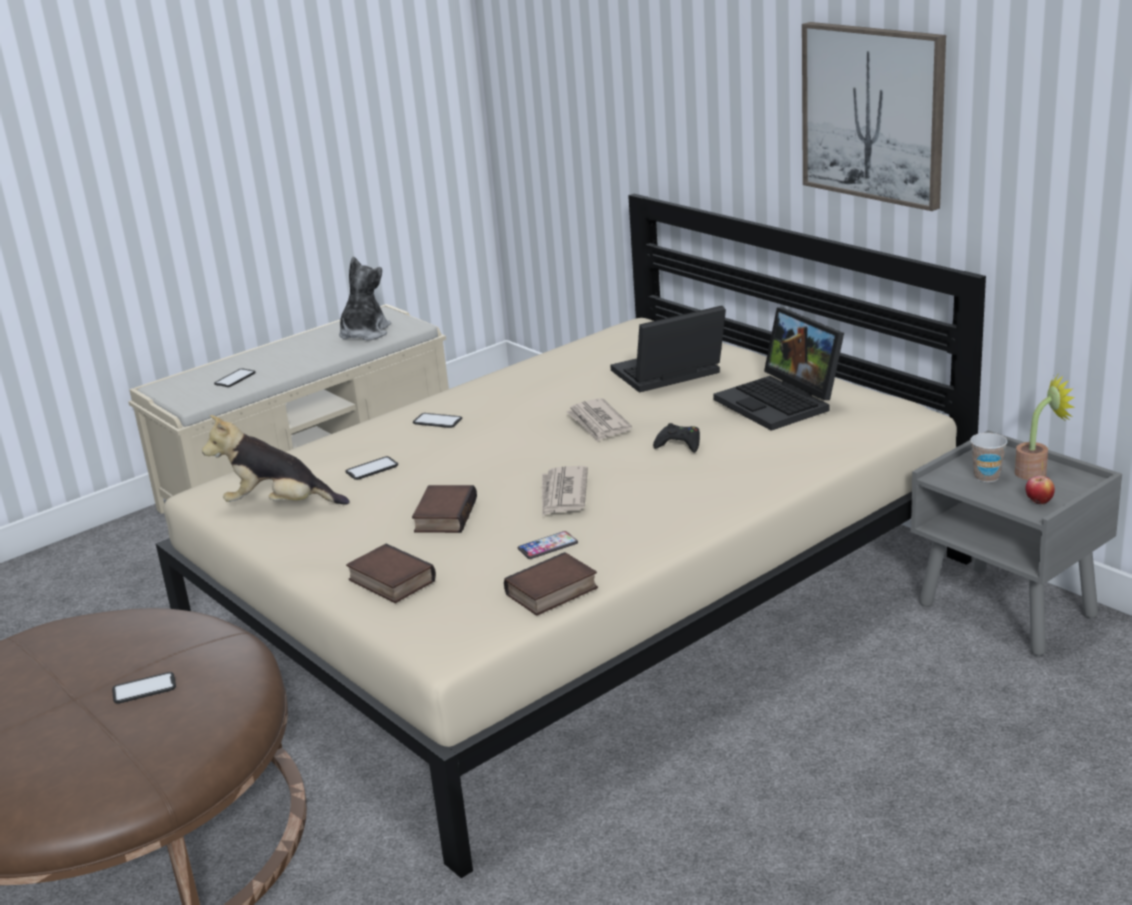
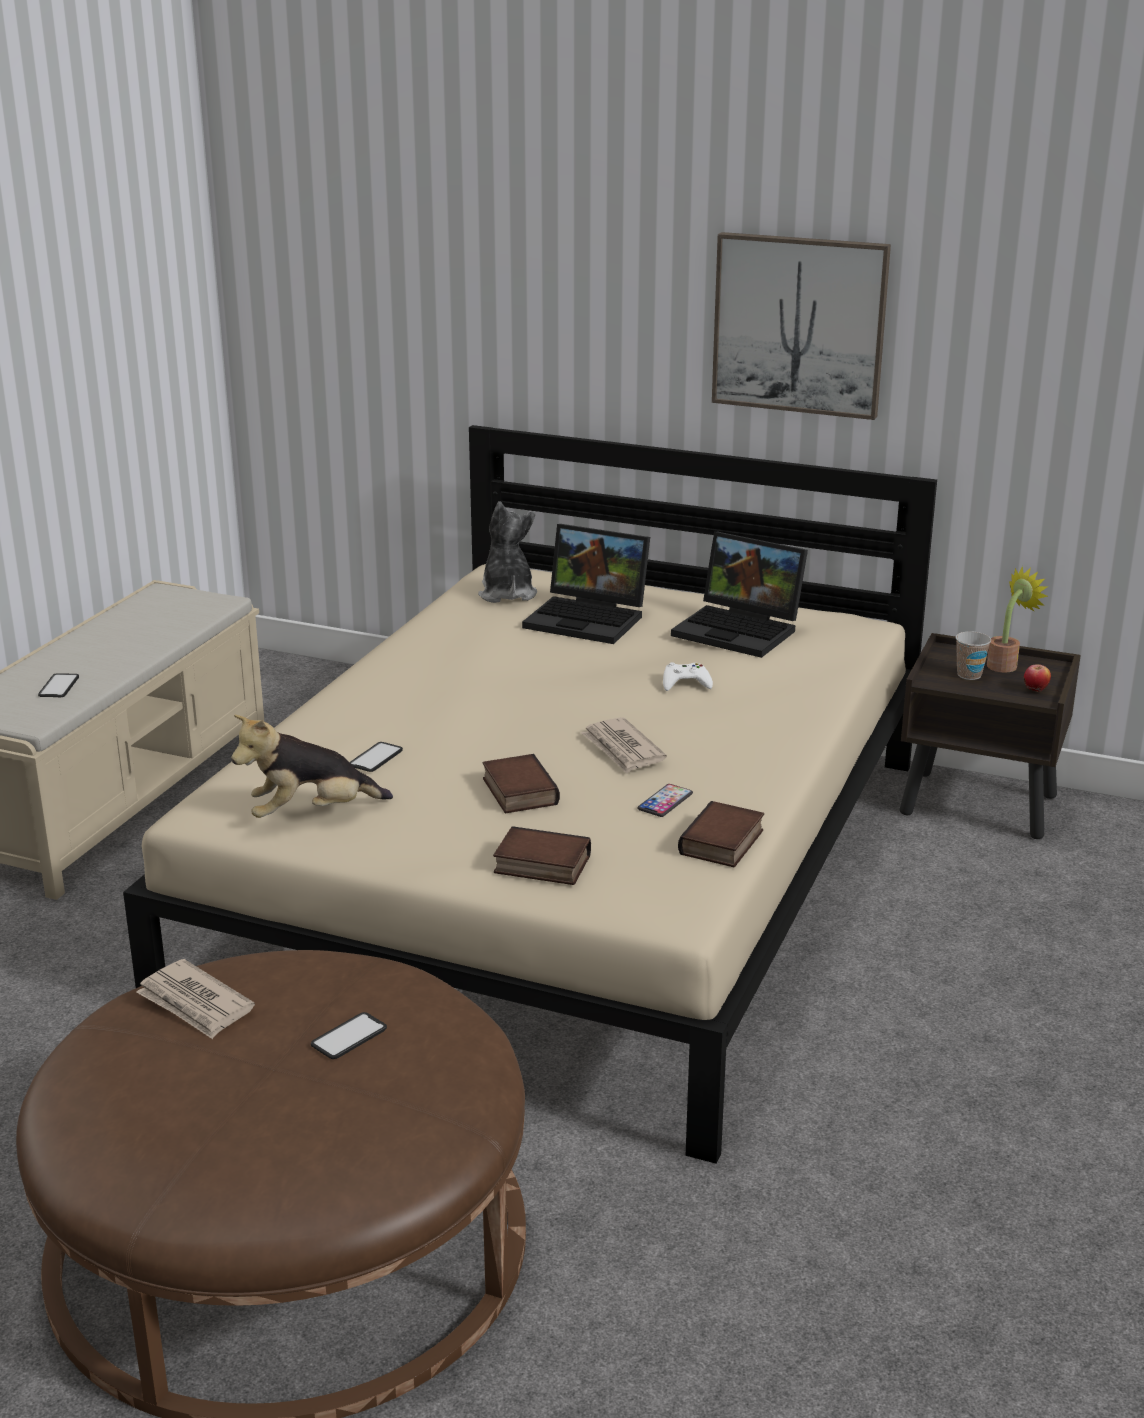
camera: 30 degrees left, 0 degrees up
(364, 333) = (168, 616): plush toy -> plush toy (507, 594)
(437, 421) = (390, 698): phone -> none
(598, 423) = (577, 675): newspaper -> newspaper (195, 1004)
(667, 375) = (590, 618): laptop -> laptop turned 105 degrees counterclockwise
(679, 444) = (685, 683): black game controller -> white game controller
(1009, 610) = (980, 805): grey nightstand -> brown nightstand

